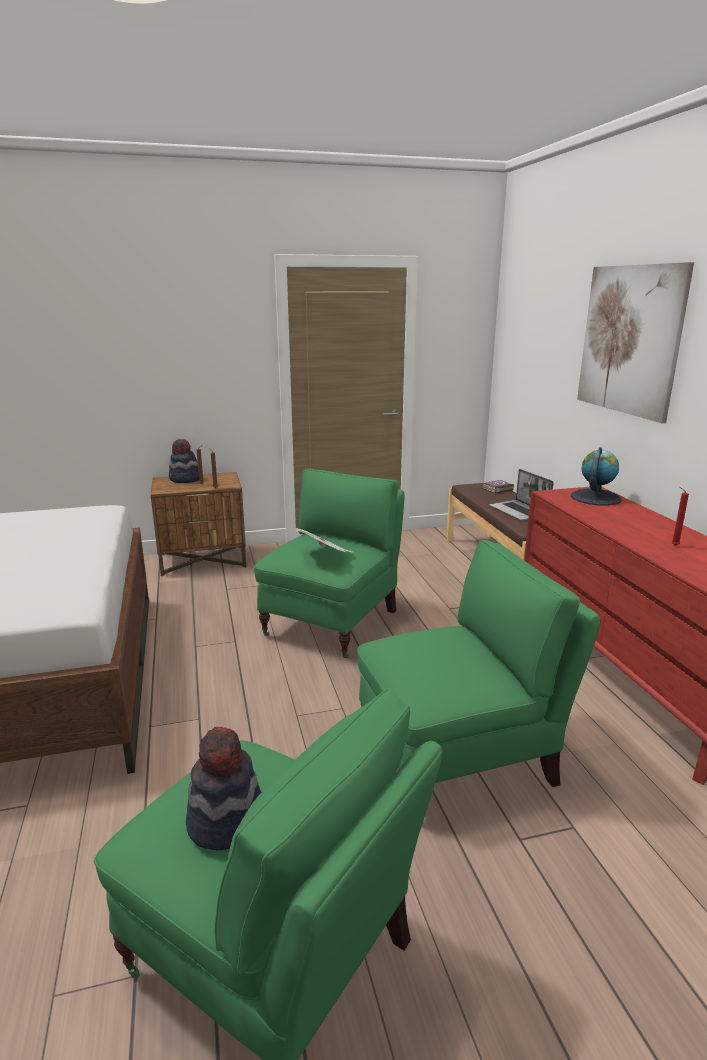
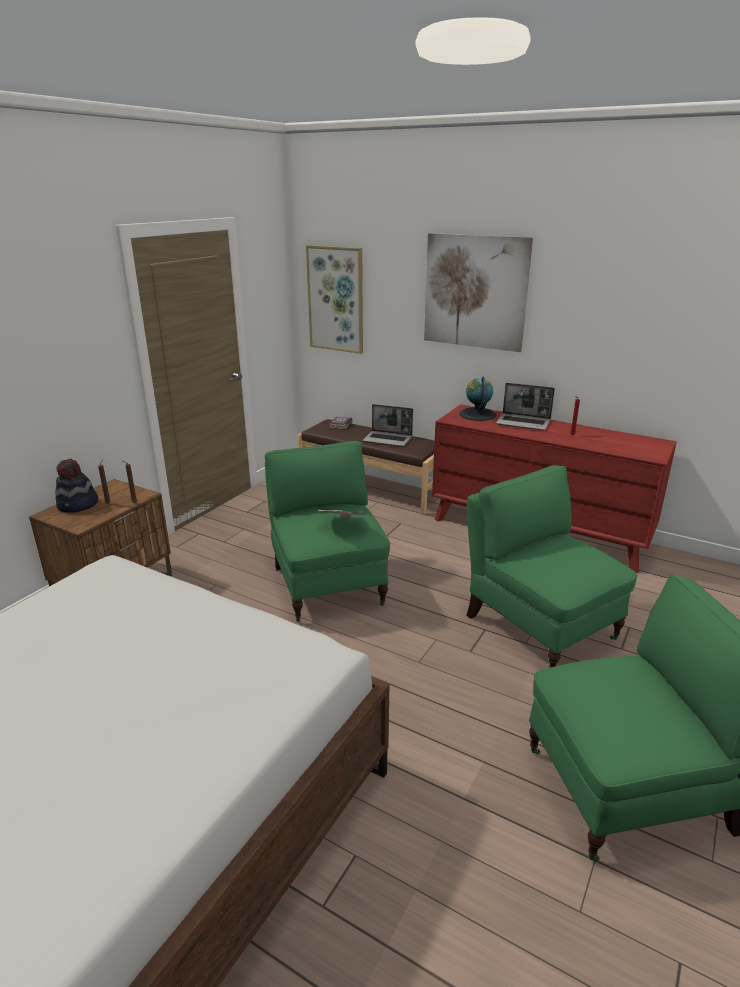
camera: 45 degrees left, 5 degrees up
(227, 819) = (638, 706): hat -> none
(461, 757) = (538, 625): green armchair -> green armchair turned 60 degrees counterclockwise
(520, 349) = (336, 299): none -> picture
(635, 518) = (524, 423): none -> laptop

